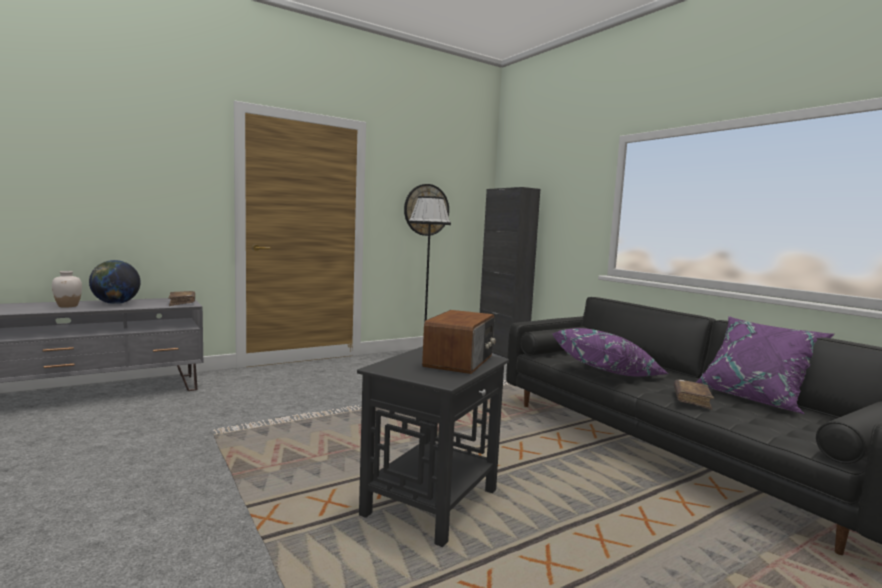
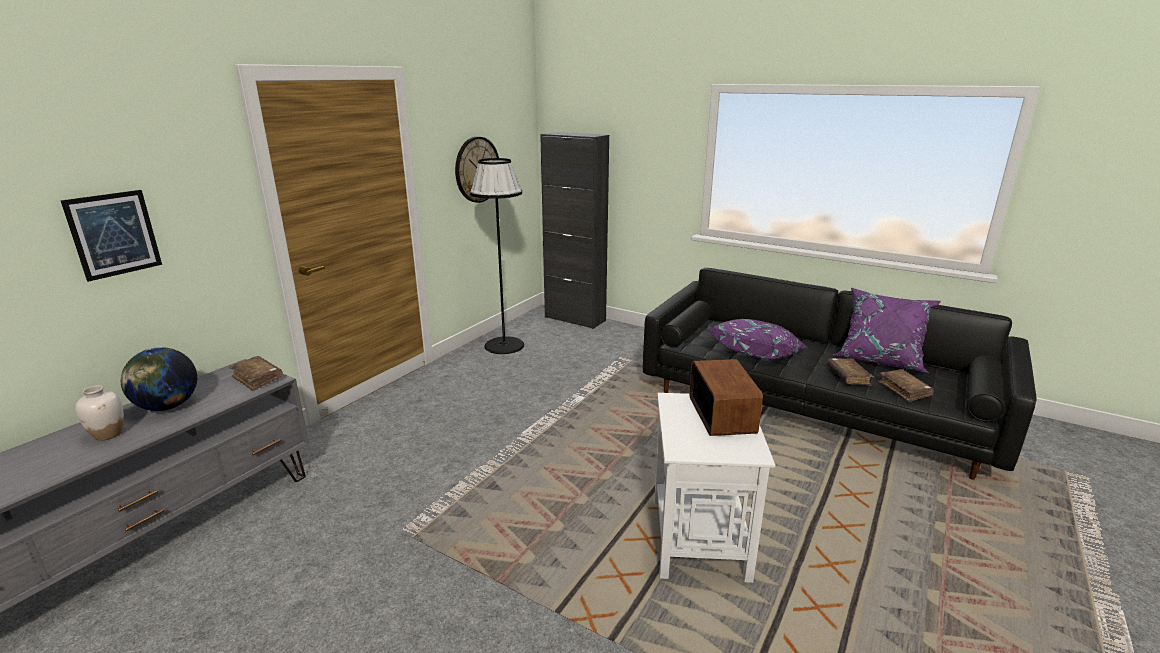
camera: 25 degrees left, 15 degrees up
(124, 188) = (114, 234): none -> picture
(432, 501) = (699, 538): black side table -> white side table
(752, 420) = (904, 390): none -> brown book

